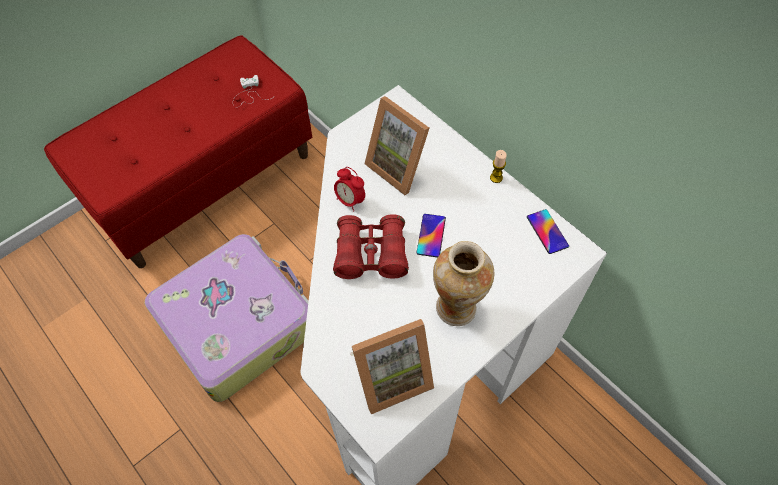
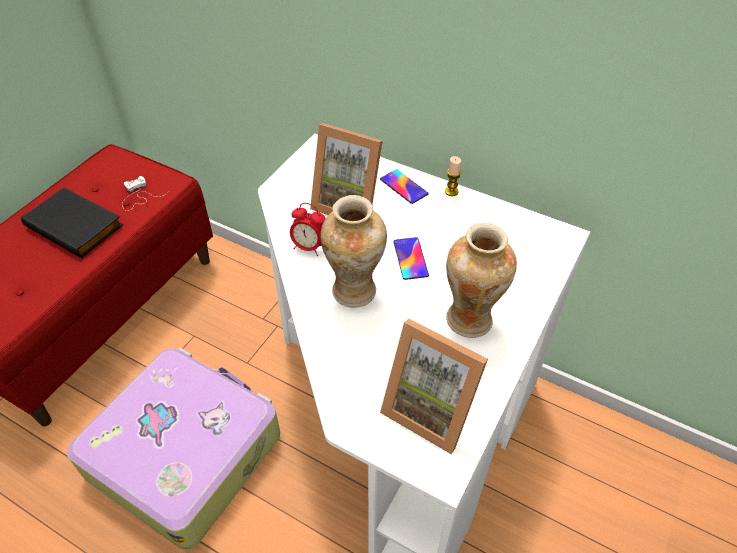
camera: 20 degrees left, 10 degrees down
(192, 110) = (76, 225): none -> black book
(371, 254) = (354, 292): red binoculars -> vase
(391, 376) = (431, 408): picture frame -> picture frame turned 75 degrees clockwise
(547, 231) = (525, 226): phone -> phone (404, 187)

